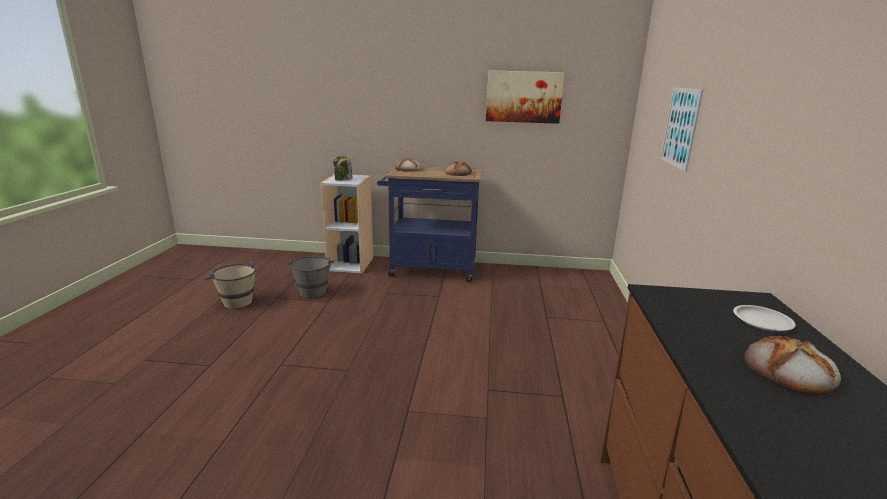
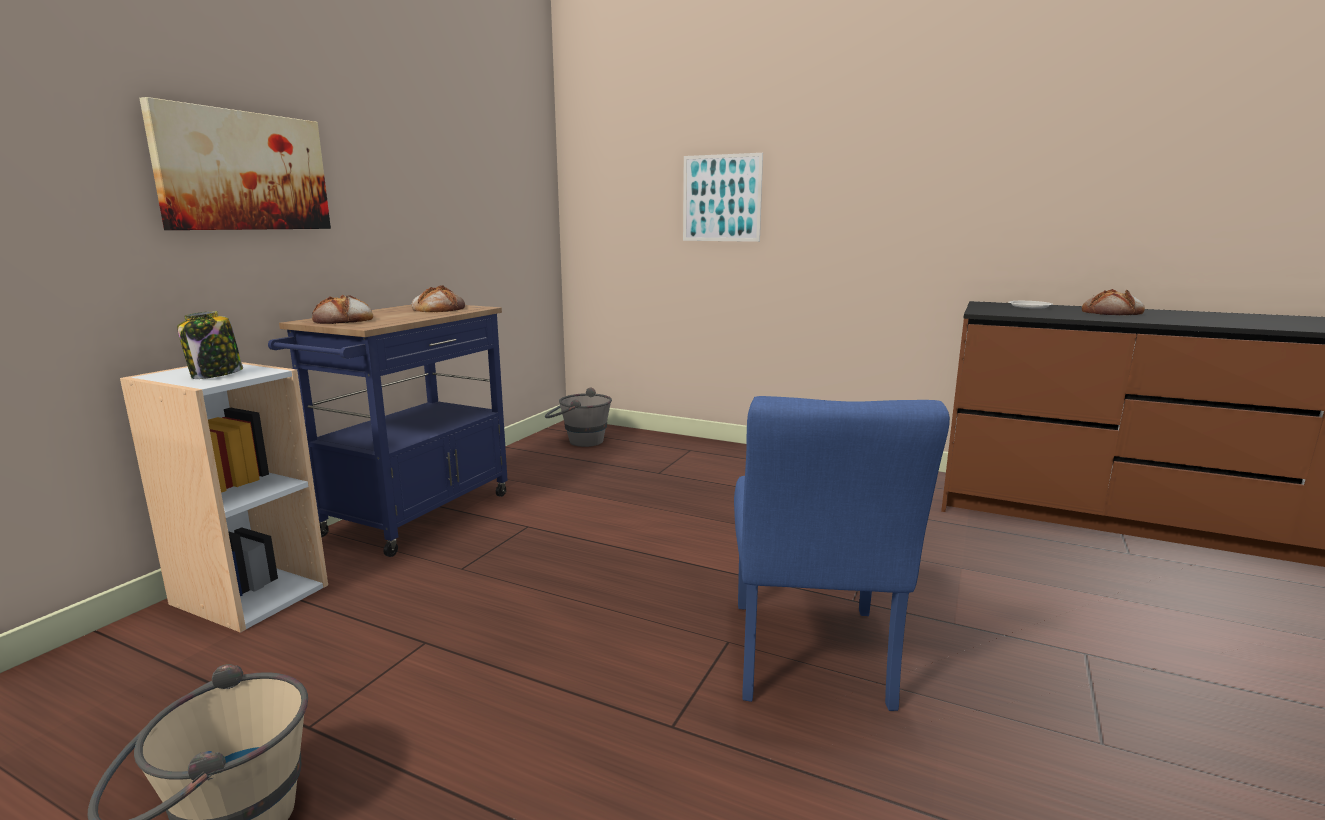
camera: 70 degrees left, 5 degrees down
(313, 290) = (334, 660): grey bucket -> grey bucket (578, 441)
(335, 398) = (811, 662): none -> blue chair
(524, 97) = (455, 172): picture -> picture (243, 171)

